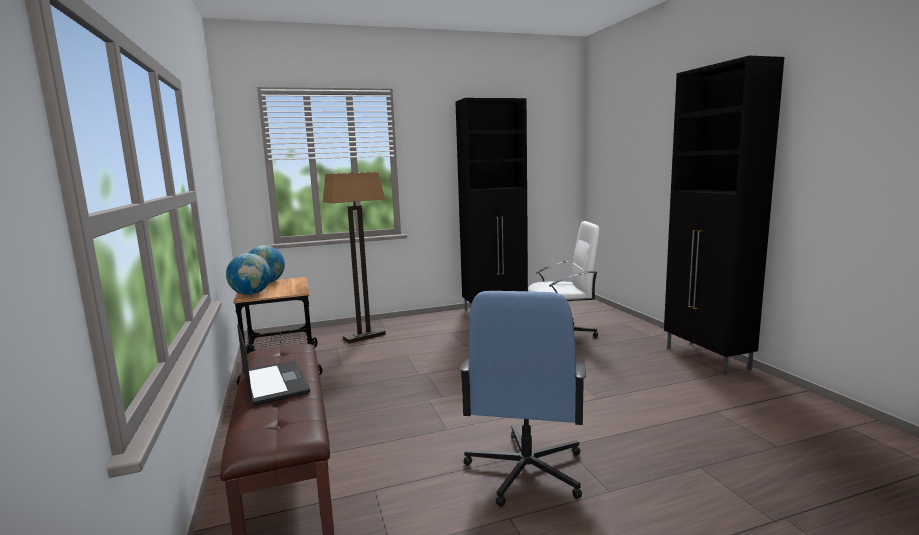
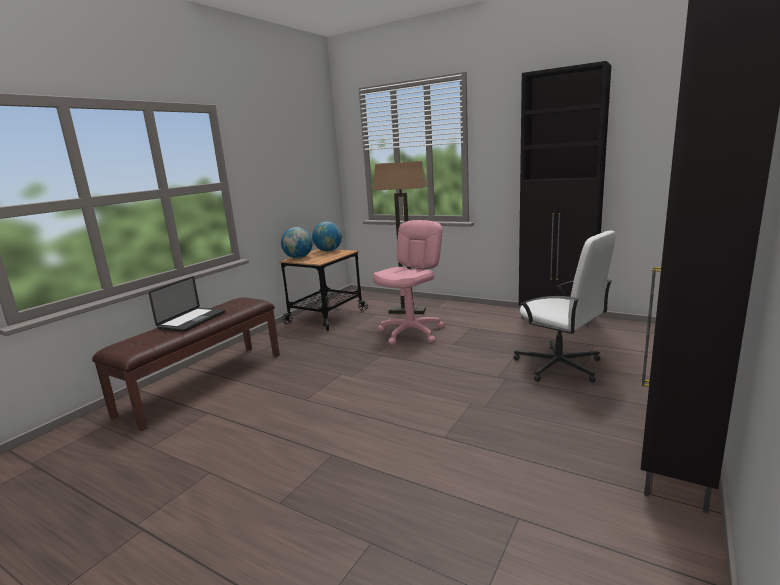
camera: 50 degrees right, 5 degrees up
(411, 350) = (411, 332): none -> pink office chair
(525, 471) = (276, 453): blue office chair -> none

